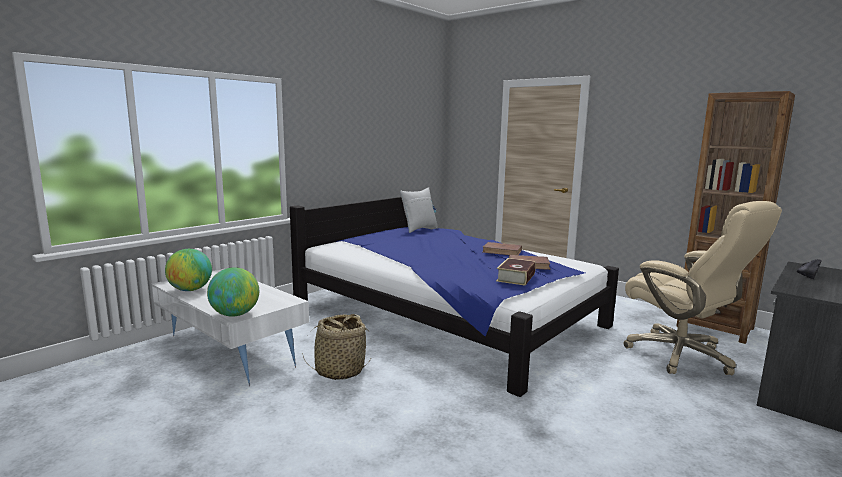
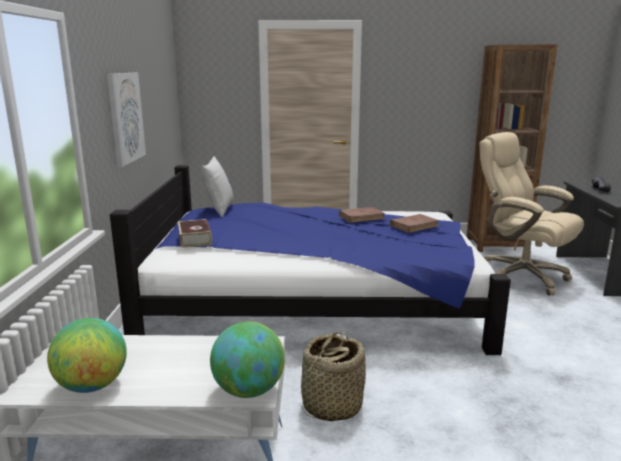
camera: 40 degrees left, 5 degrees up
(350, 150) = (125, 117): none -> picture
(516, 277) = (437, 241): book -> book (195, 239)
(681, 357) = (520, 276): beige office chair -> beige office chair turned 150 degrees counterclockwise

